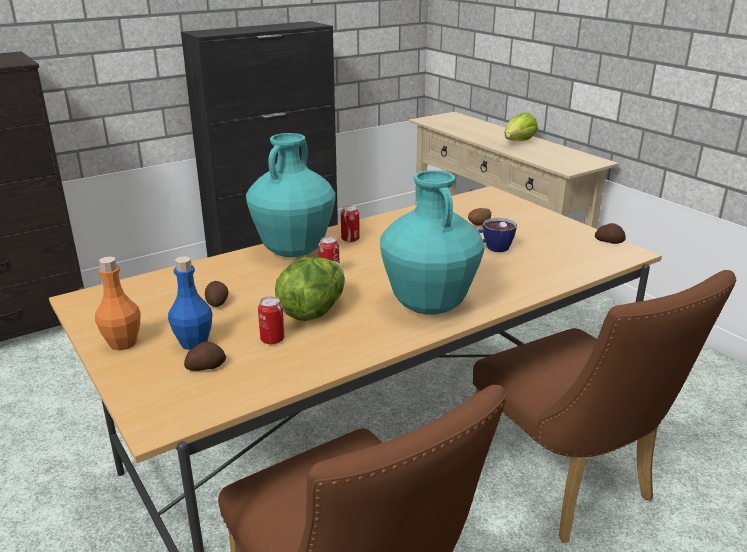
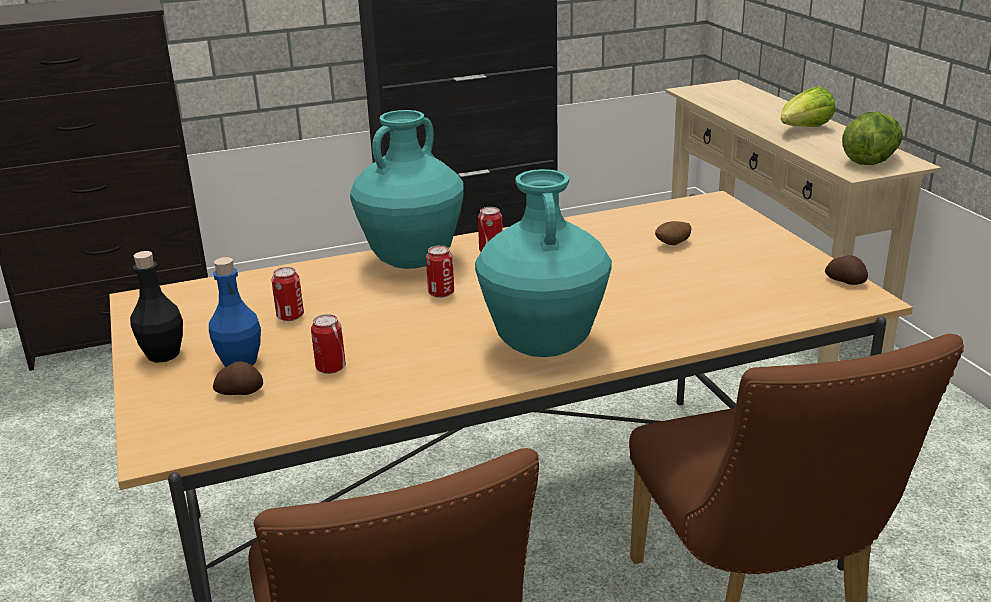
camera: 15 degrees right, 0 degrees up
(123, 343) = (163, 354): orange bottle -> black bottle
(217, 302) = (290, 316): potato -> can
(313, 310) = (397, 337): lettuce -> lettuce (870, 160)
(492, 248) = (672, 277): cup -> none

